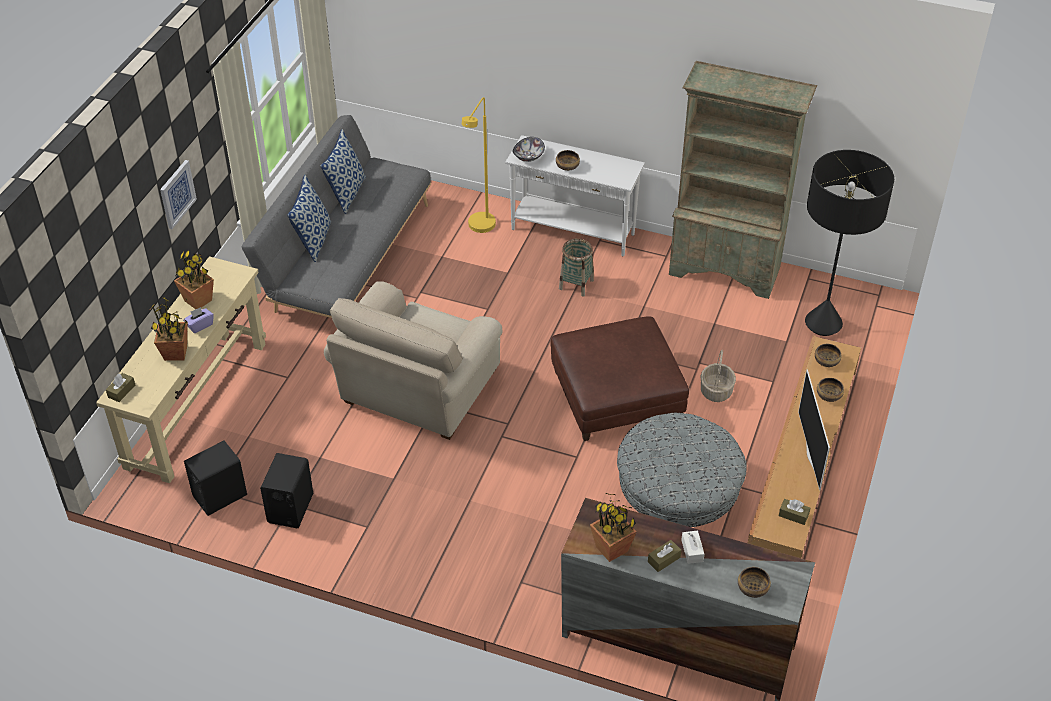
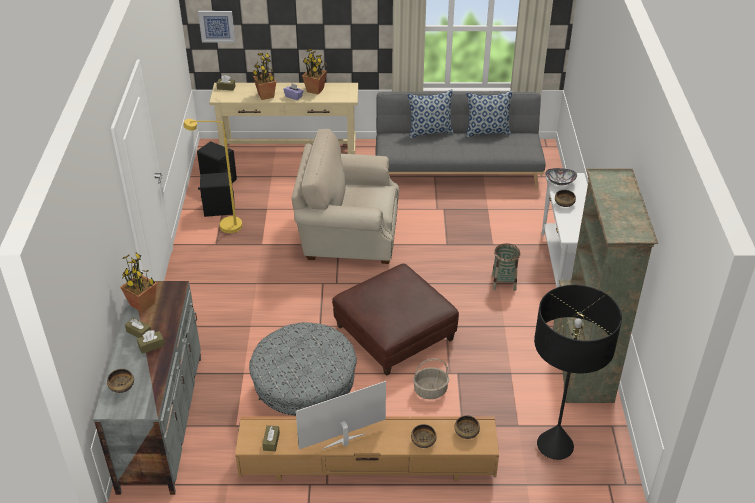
camera: 70 degrees right, 5 degrees down
(177, 194) = (339, 20): picture -> picture (217, 26)
(480, 229) = (530, 219): yellow floor lamp -> yellow floor lamp (224, 226)
(692, 551) = (151, 345): white tissue box -> brown tissue box

